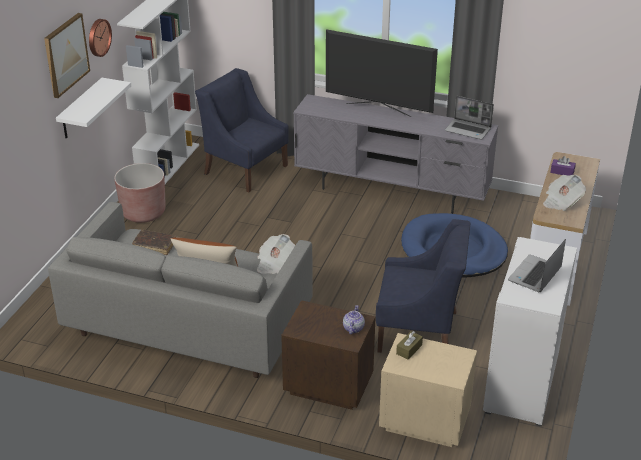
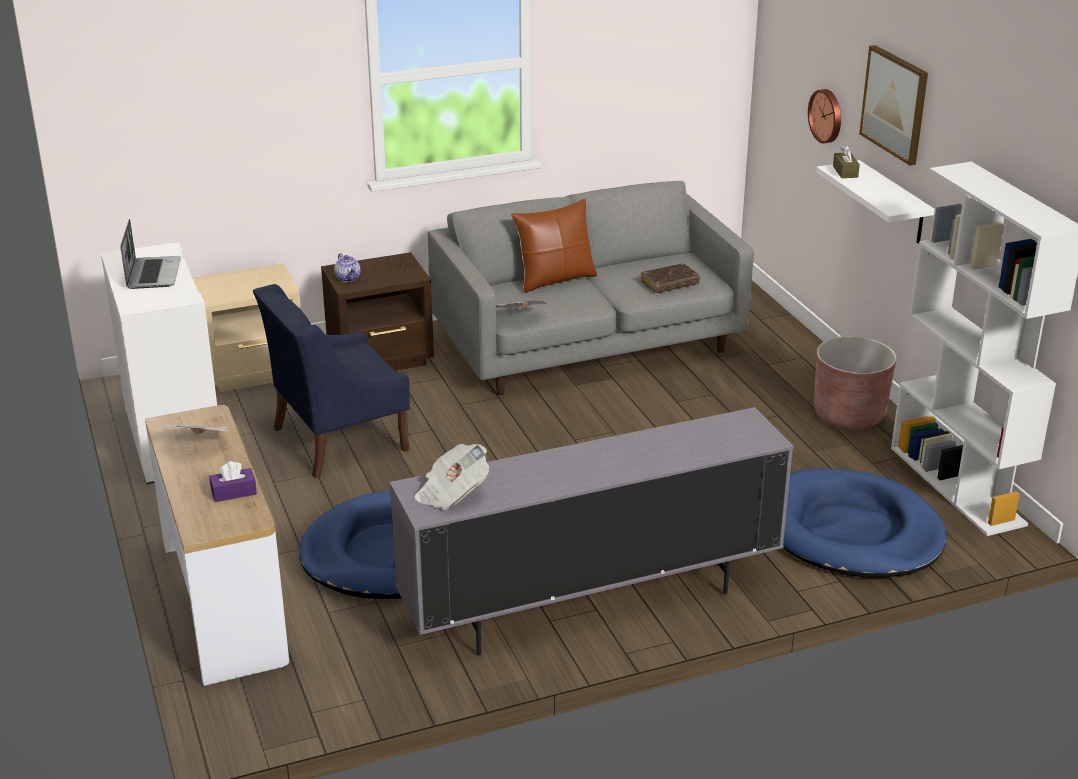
camera: 140 degrees right, 5 degrees down
(98, 37) = (947, 147): wall clock -> wall clock (827, 115)
(245, 169) = (851, 531): blue armchair -> blue dog bed
(378, 109) = (642, 467): television -> none
(409, 349) = (273, 283): brown tissue box -> brown tissue box (845, 172)
(468, 130) = (452, 493): laptop -> newspaper

